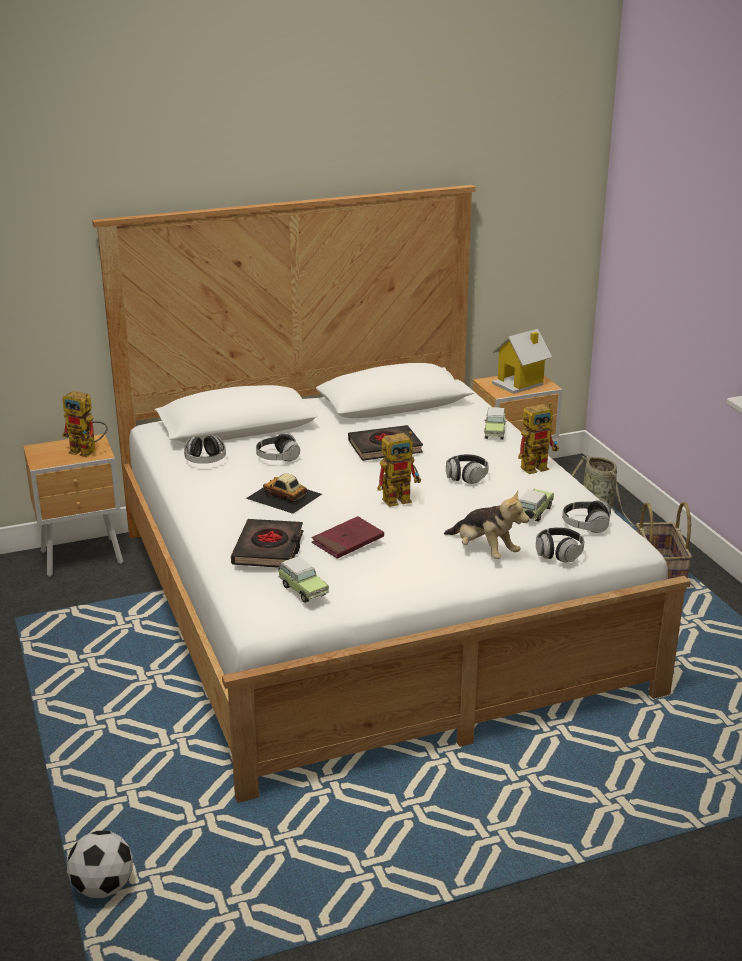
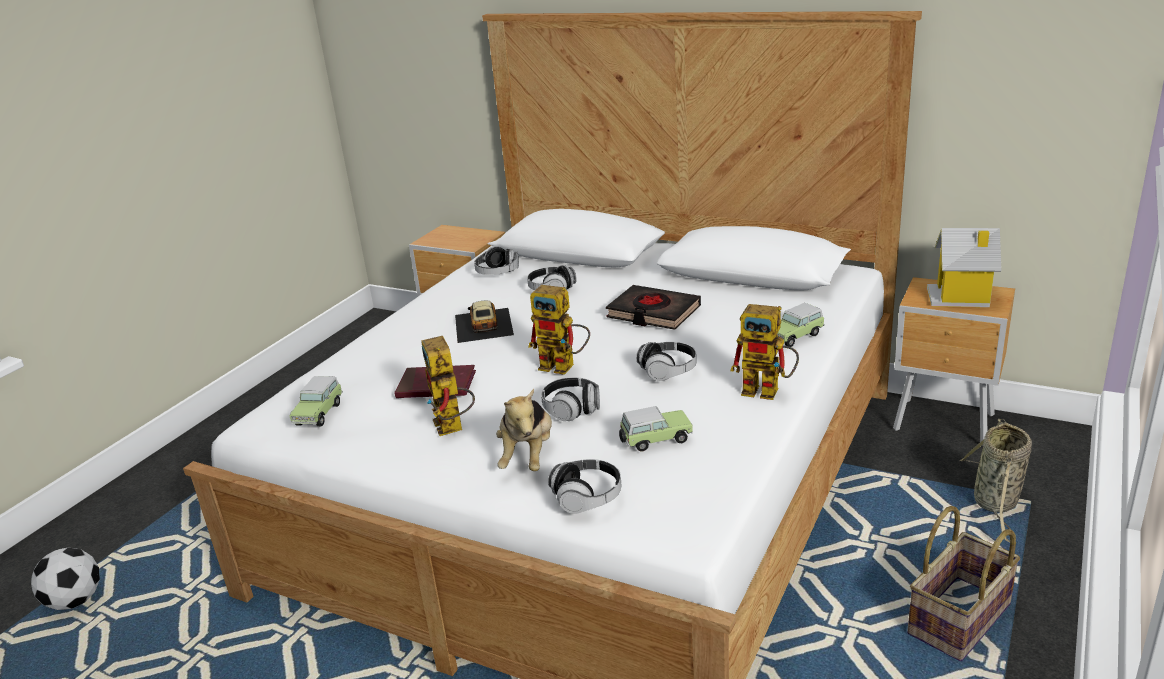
camera: 50 degrees right, 0 degrees up
(88, 452) = (467, 242): toy robot -> toy robot (453, 428)
(269, 549) = (372, 365): black book -> none
(585, 526) = (681, 482): headphones -> headphones (572, 409)

